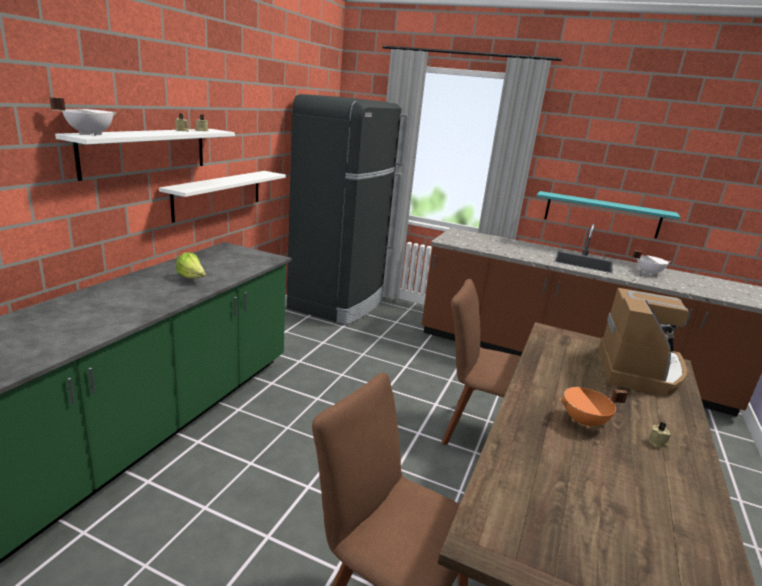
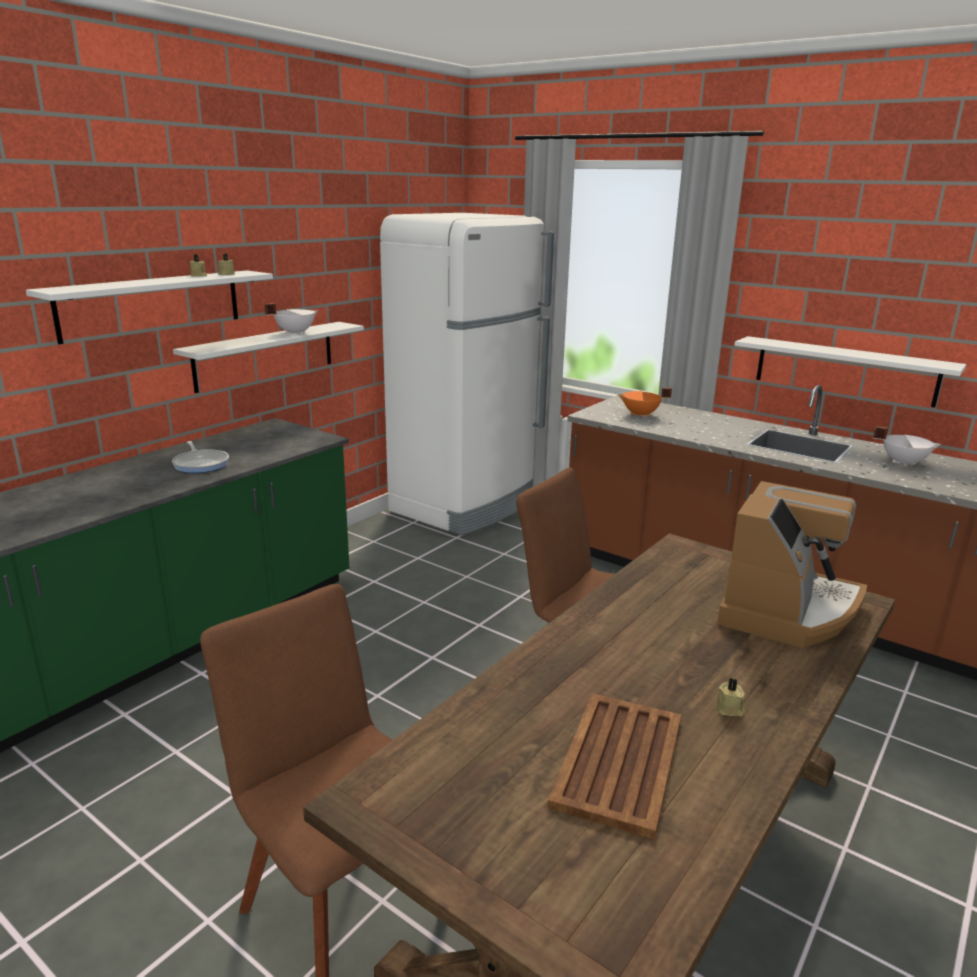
camera: 15 degrees right, 0 degrees up
(89, 134) = (65, 288): white cooking pot -> white cooking pot (295, 333)
(192, 278) = (201, 464): lettuce -> frying pan
(339, 302) = (466, 504): black fridge -> white fridge
(584, 422) = (634, 672): orange cooking pot -> orange cooking pot (640, 415)
(602, 214) = (844, 370): turquoise shelf -> white shelf
(621, 489) = (618, 762): none -> brown tray

